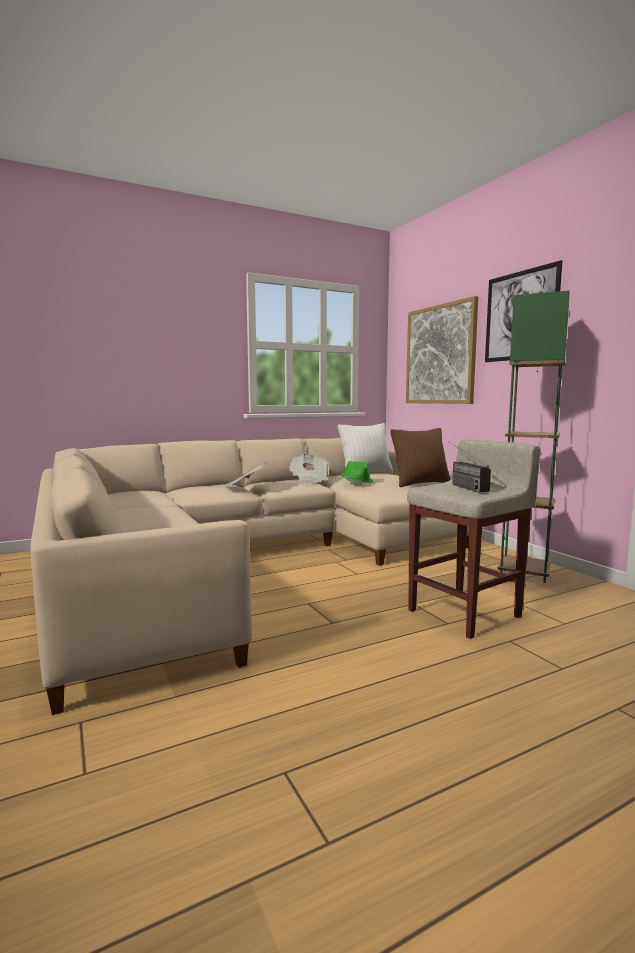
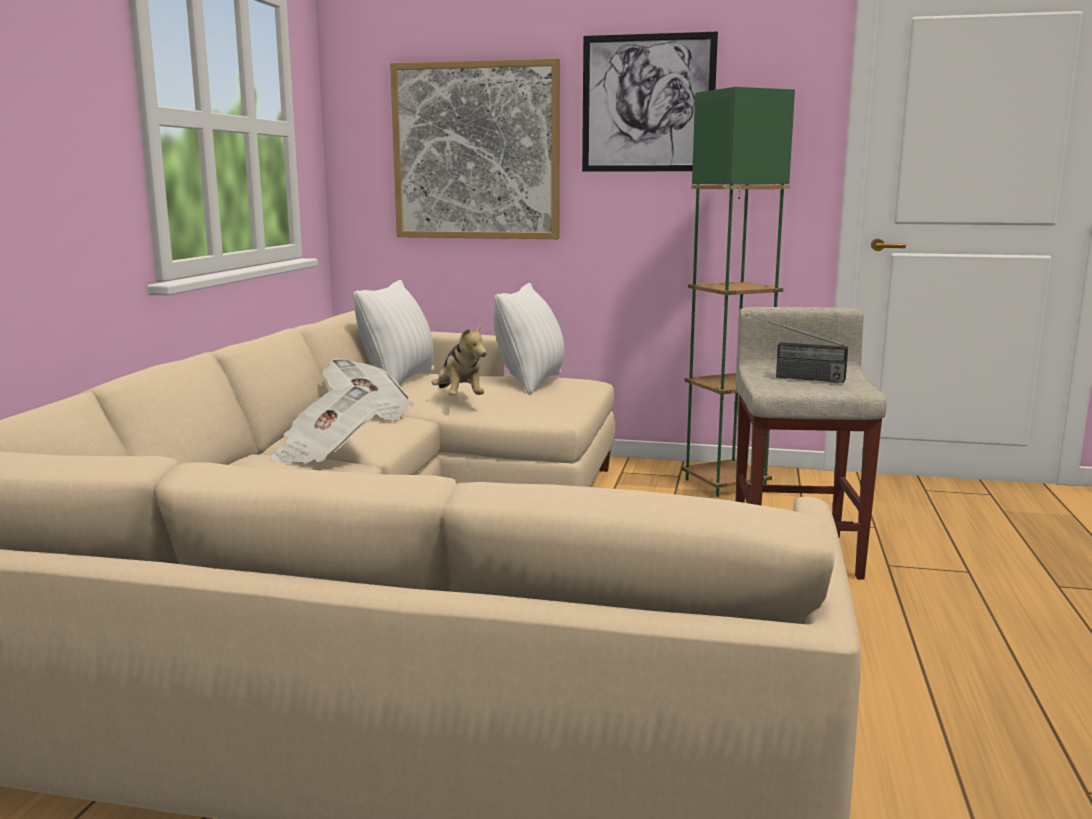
camera: 50 degrees left, 5 degrees up
(357, 481) = (459, 398): green hat -> plush toy
(420, 484) = (531, 383): brown pillow -> white pillow

